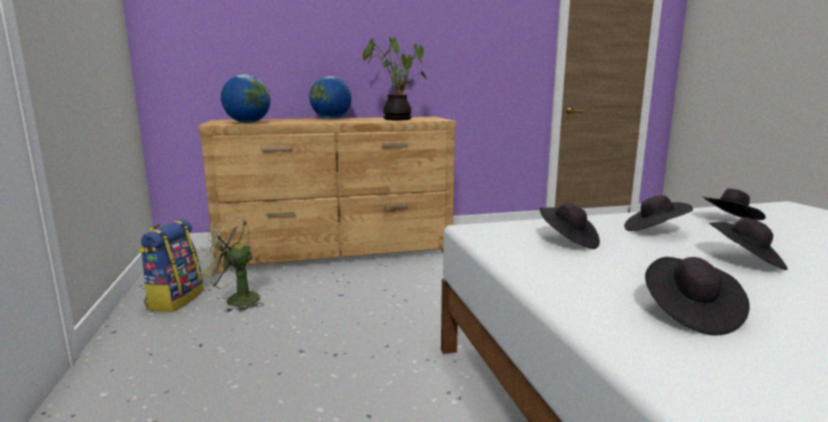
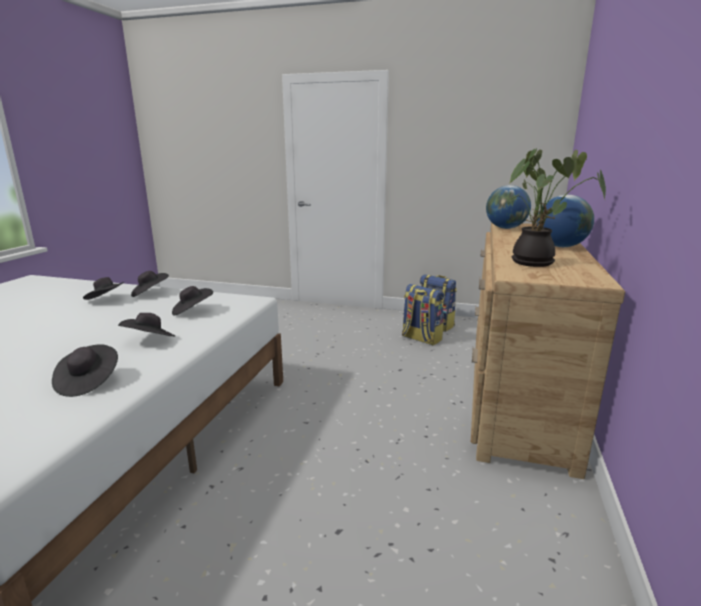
camera: 120 degrees right, 5 degrees up
(235, 300) = (420, 338): green fan -> backpack
(746, 261) = (79, 335): black hat -> black hat (150, 293)

